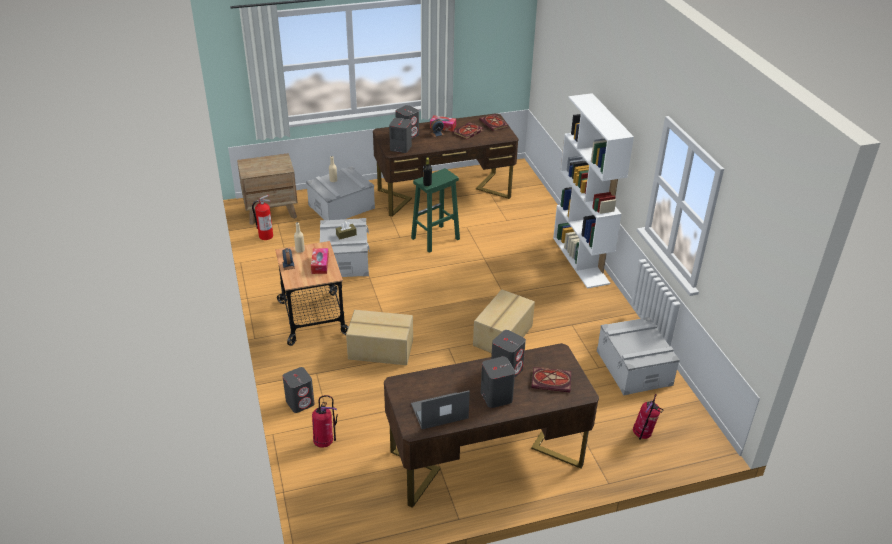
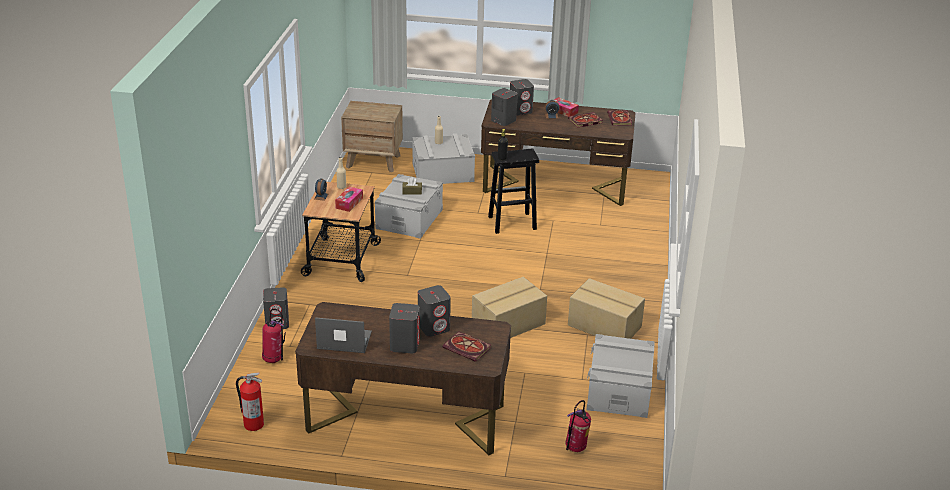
camera: 25 degrees right, 5 degrees down
(265, 236) = (352, 180): fire extinguisher -> fire extinguisher (253, 424)
(381, 350) = (381, 302): cardboard box -> cardboard box (604, 326)
(434, 239) = (511, 223): green stool -> black stool
(581, 260) = (648, 281): white bookcase -> none

